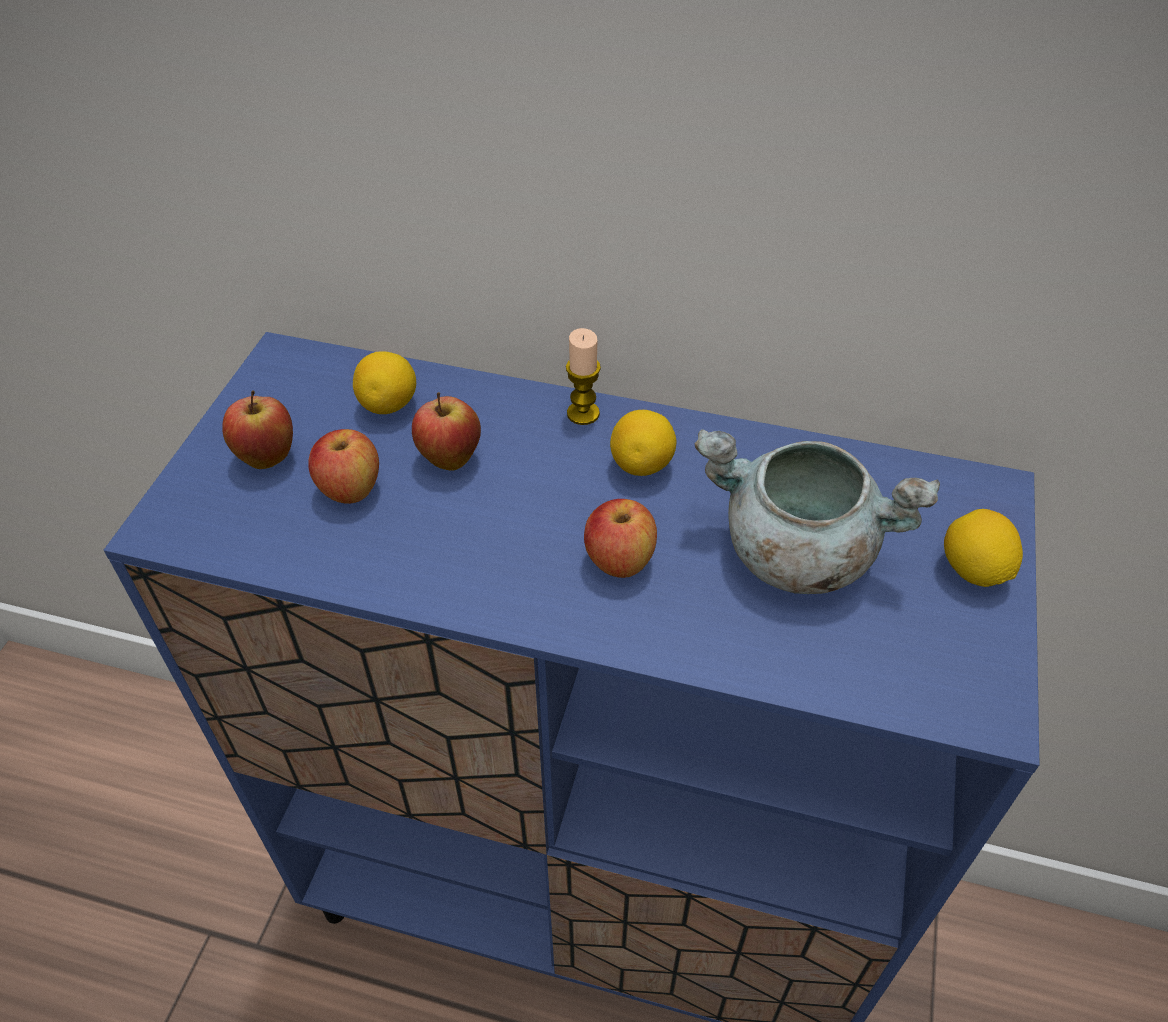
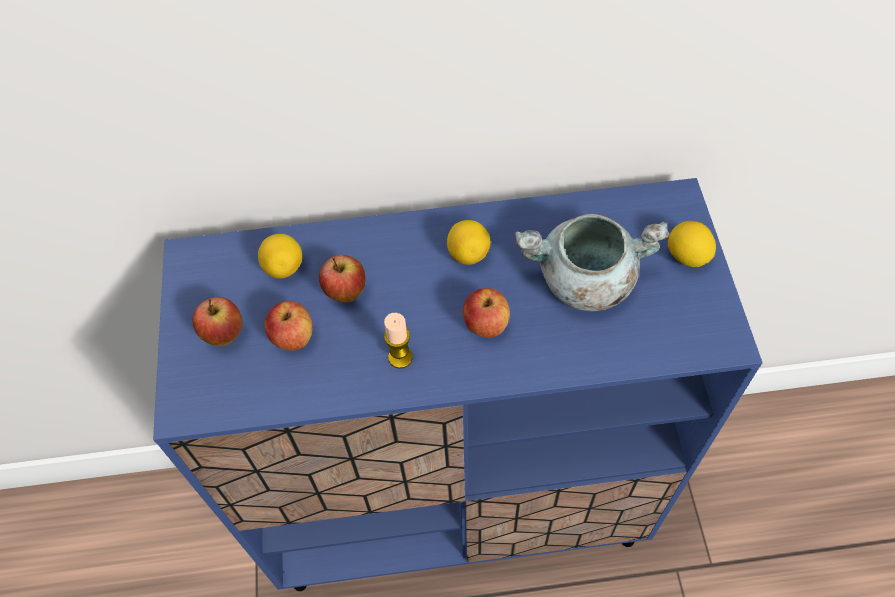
camera: 20 degrees left, 10 degrees up
(583, 413) = (414, 229): candle -> candle (400, 357)

